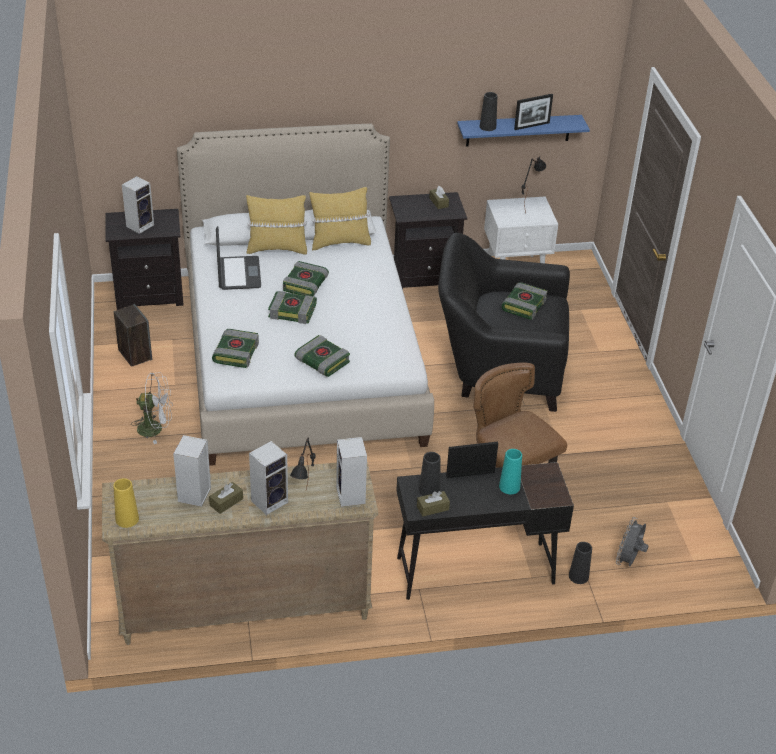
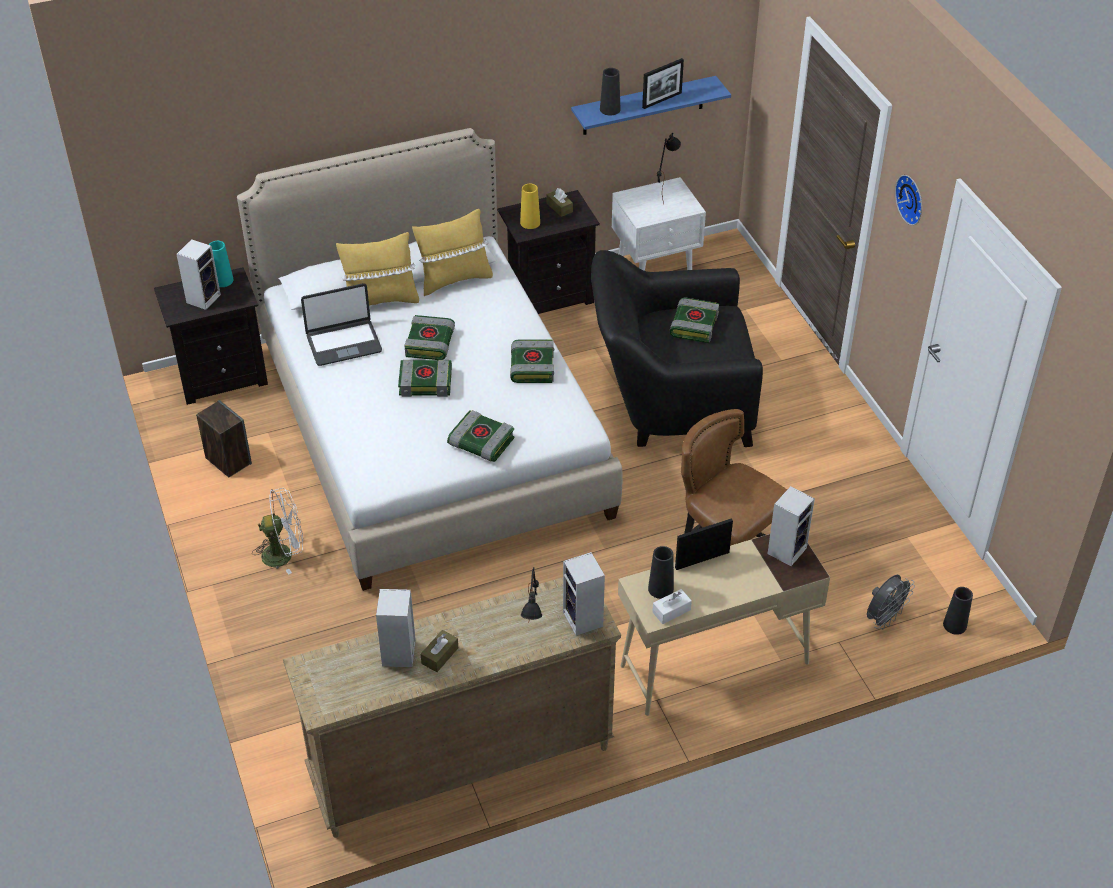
camera: 10 degrees left, 5 degrees up
(127, 519) = (328, 700): yellow vase -> yellow vase (530, 222)
(235, 352) = (374, 449): book -> book (531, 366)
(238, 274) = (343, 343): laptop -> laptop turned 90 degrees clockwise
(270, 500) = (491, 644): speaker -> speaker (787, 549)
(432, 508) = (671, 611): brown tissue box -> white tissue box
(474, 570) = (713, 664): black desk -> beige desk
(509, 486) = (751, 567): turquoise vase -> turquoise vase (222, 280)
(578, 576) = (833, 649): black vase -> black vase (954, 625)
(629, 560) = (884, 618): grey fan -> grey fan turned 150 degrees counterclockwise
(706, 215) = (912, 199): none -> wall clock

